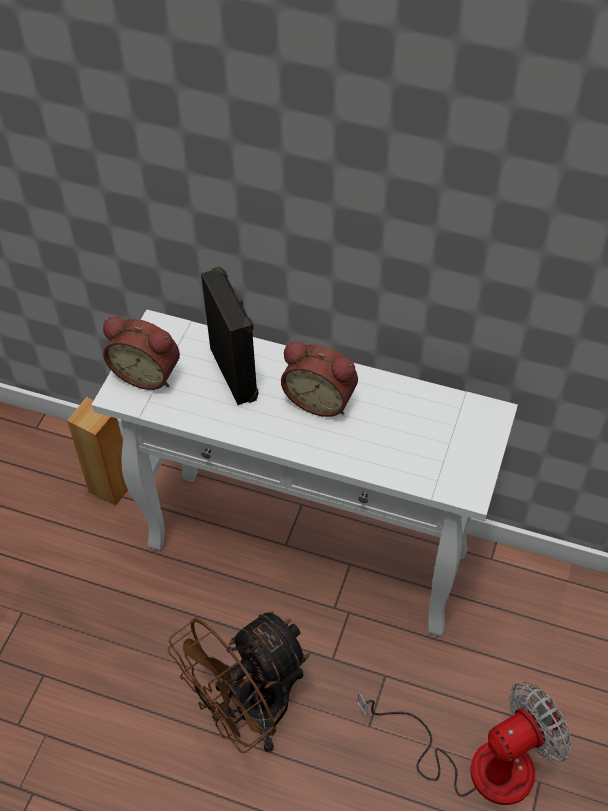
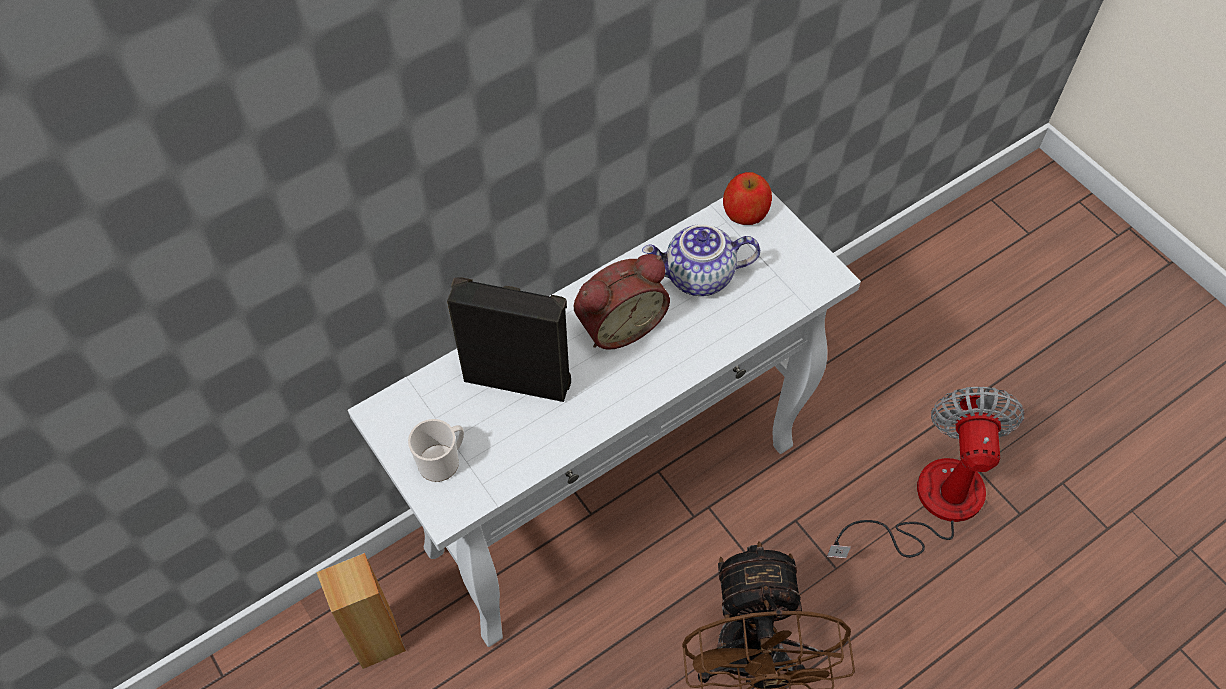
camera: 55 degrees left, 5 degrees up
(148, 373) = (443, 461): alarm clock -> mug
(398, 419) = (698, 277): none -> teapot
(480, 413) = (745, 211): none -> apple

